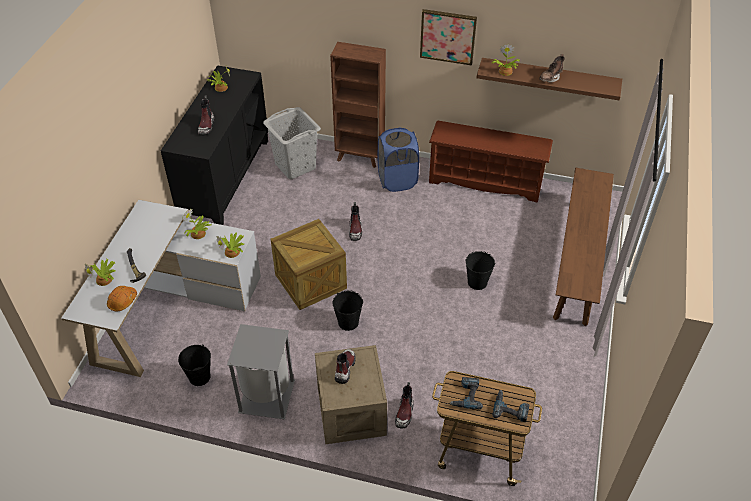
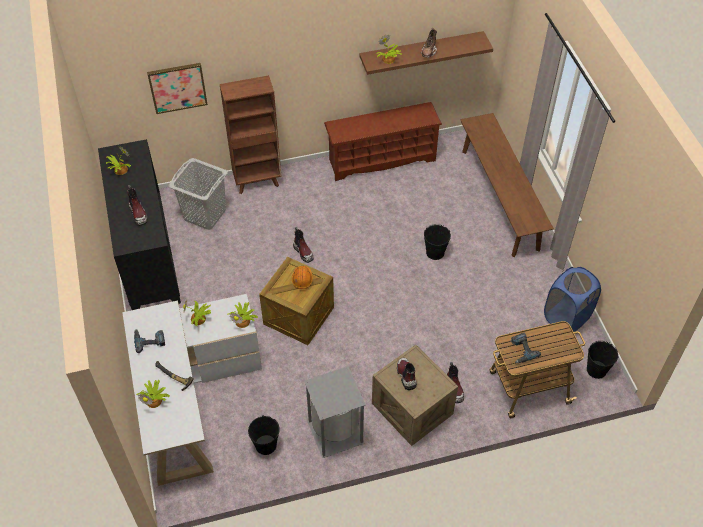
camera: 30 degrees left, 5 degrees up
(122, 301) = (188, 411): orange hard hat -> orange hard hat (302, 279)
(348, 322) = (356, 336): black bucket -> black bucket (596, 370)
(397, 180) = (306, 190): blue laundry basket -> blue laundry basket (566, 317)
(448, 36) = (325, 45): picture -> picture (177, 87)
(510, 408) = (560, 344): power drill -> power drill (149, 340)

